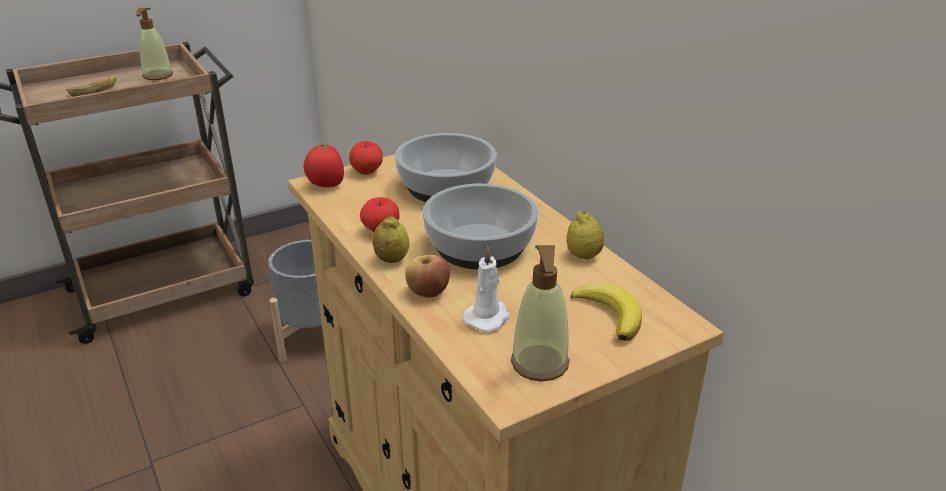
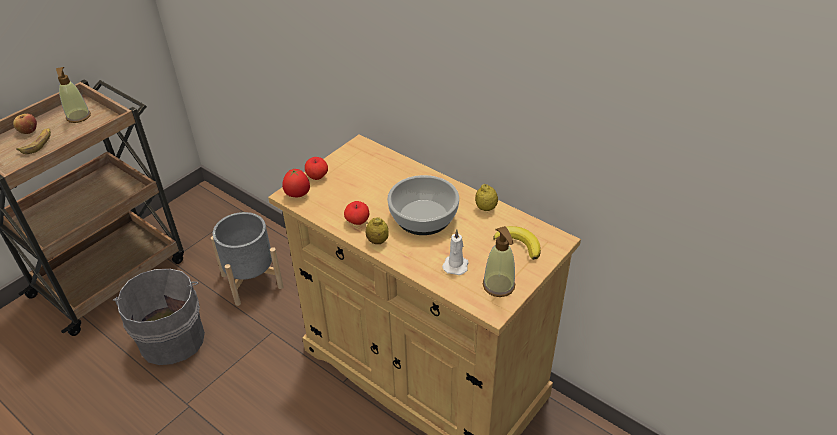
camera: 20 degrees left, 10 degrees up
(186, 376) = (172, 336): none -> grey bucket
(428, 292) = (413, 257): apple -> apple (28, 131)
(445, 186) = (375, 176): bowl -> none

